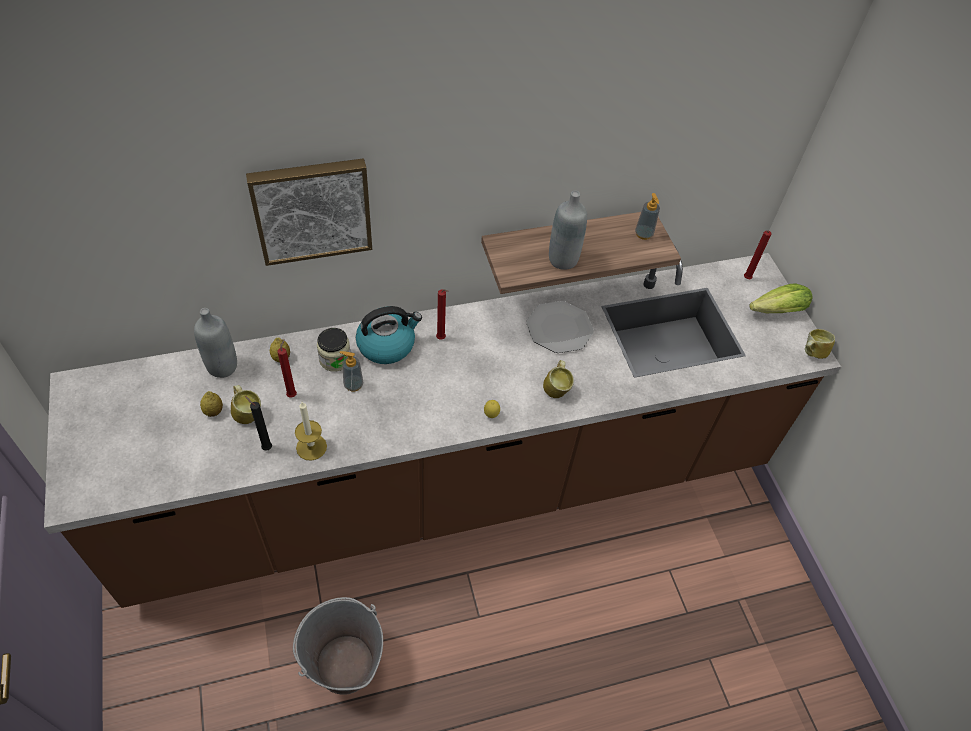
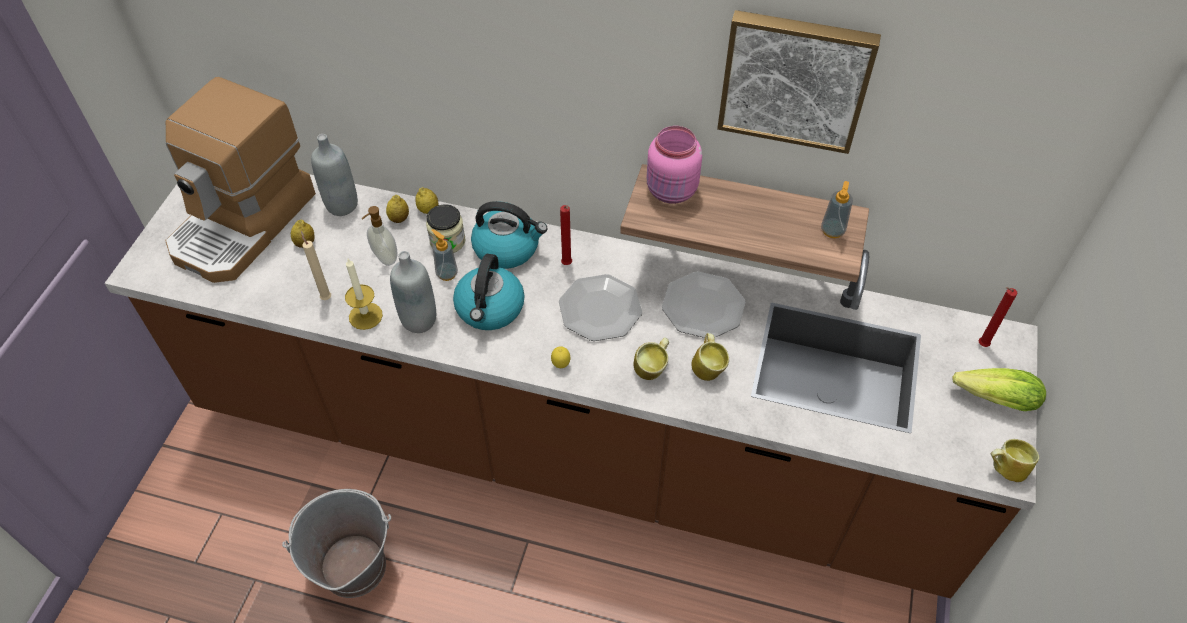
camera: 35 degrees right, 0 degrees up
(144, 418) = (244, 224): none -> coffee machine
(247, 413) = (333, 257): mug -> mug (708, 368)
(266, 447) = (326, 297): black candle -> beige candle
(292, 394) = (384, 258): red candle -> soap dispenser
(300, 341) = (428, 210): none -> lemon
(312, 209) = (450, 67): picture -> picture (795, 79)
(408, 397) = (490, 309): none -> kettle
(489, 361) = (600, 309): none -> plate
(518, 248) = (672, 191): none -> pink jar
(563, 259) = (712, 222): grey bottle -> grey bottle (419, 320)

